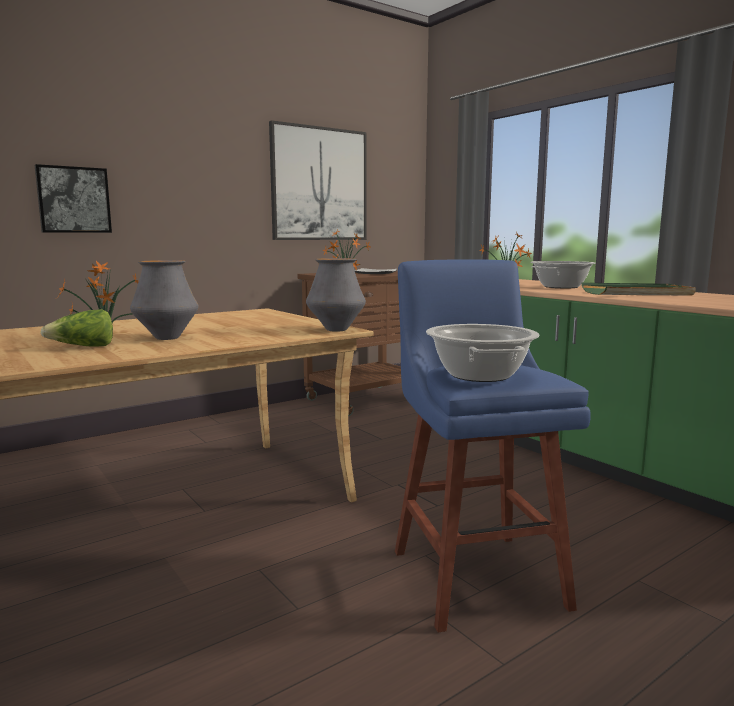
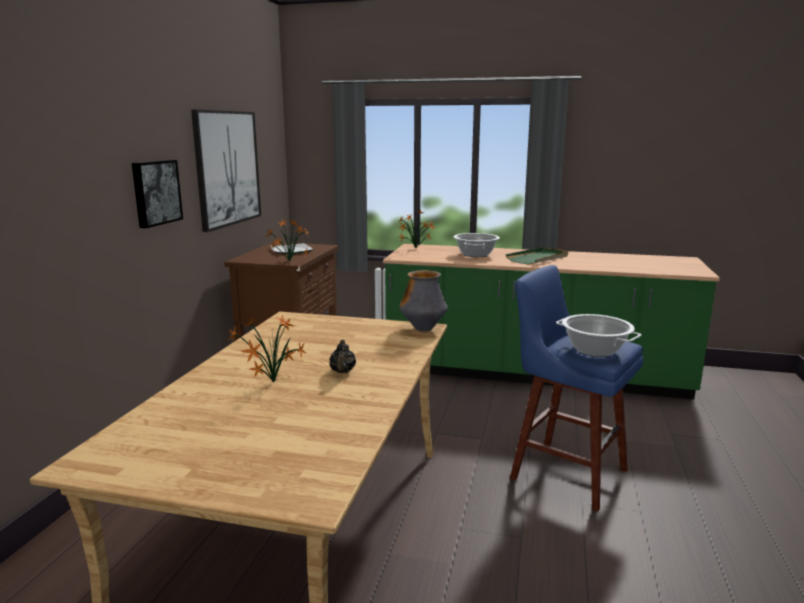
camera: 40 degrees left, 5 degrees up
(73, 200) = (51, 227): picture -> picture (155, 192)
(83, 347) = (320, 402): lettuce -> none
(166, 338) = (342, 372): vase -> black teapot

